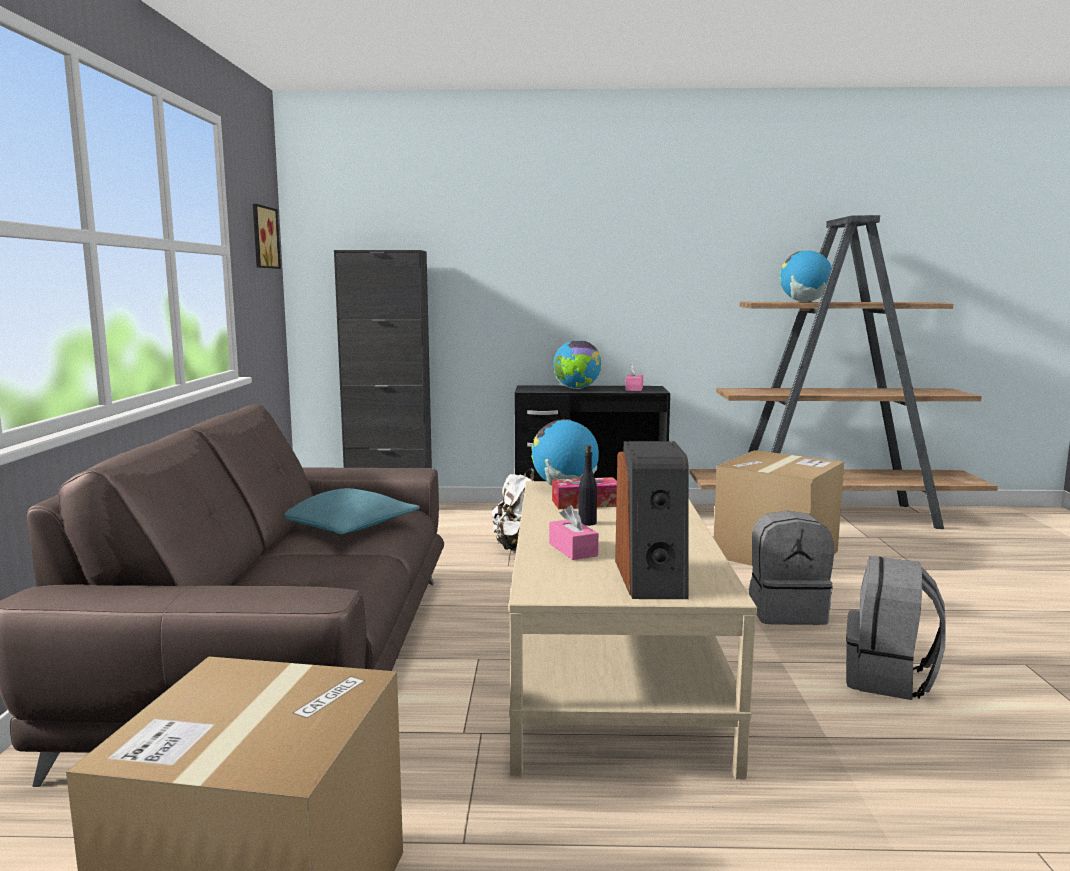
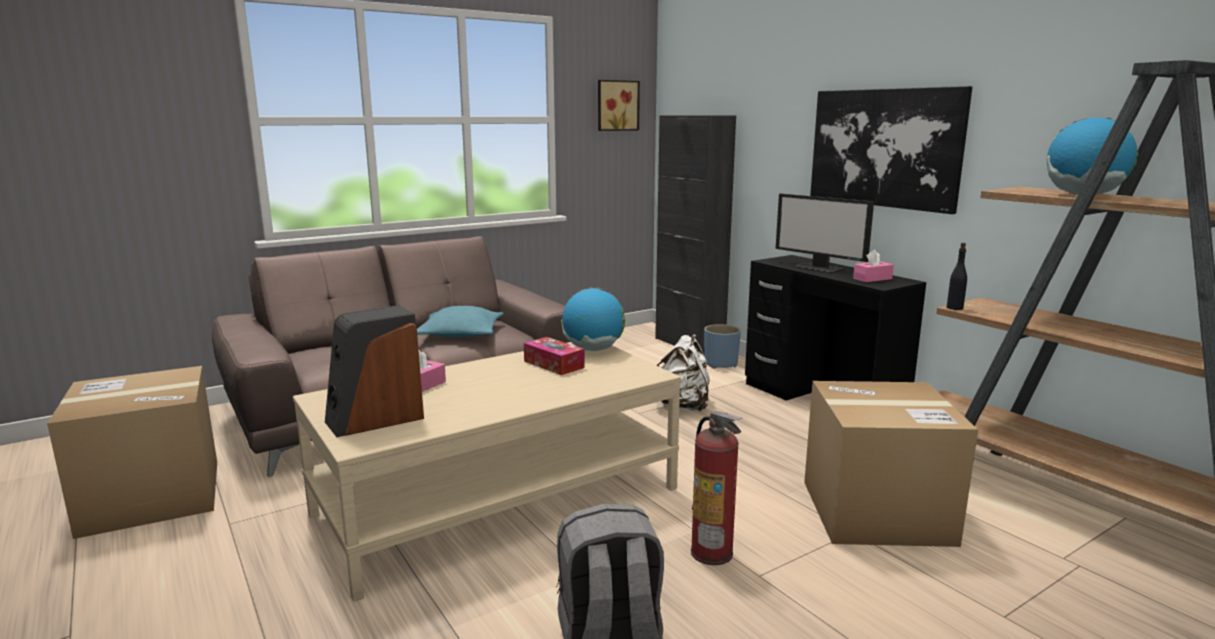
camera: 55 degrees right, 5 degrees up
(457, 513) = (720, 364): none -> blue planter
(576, 389) = (819, 267): globe -> monitor
(587, 523) = (497, 376): black bottle -> black bottle (955, 308)
(607, 279) = (884, 148): none -> picture
(787, 612) = (712, 552): grey backpack -> fire extinguisher

